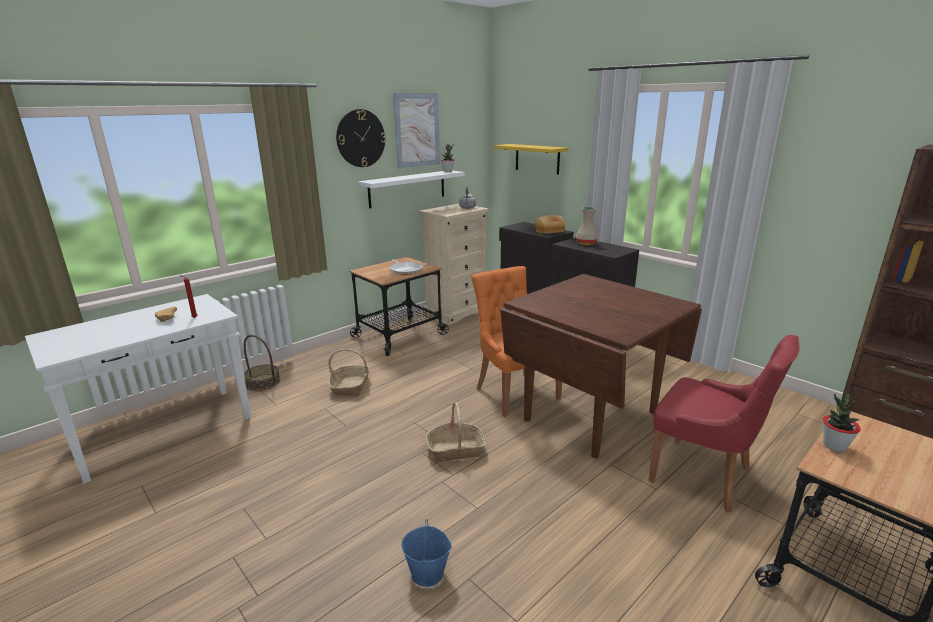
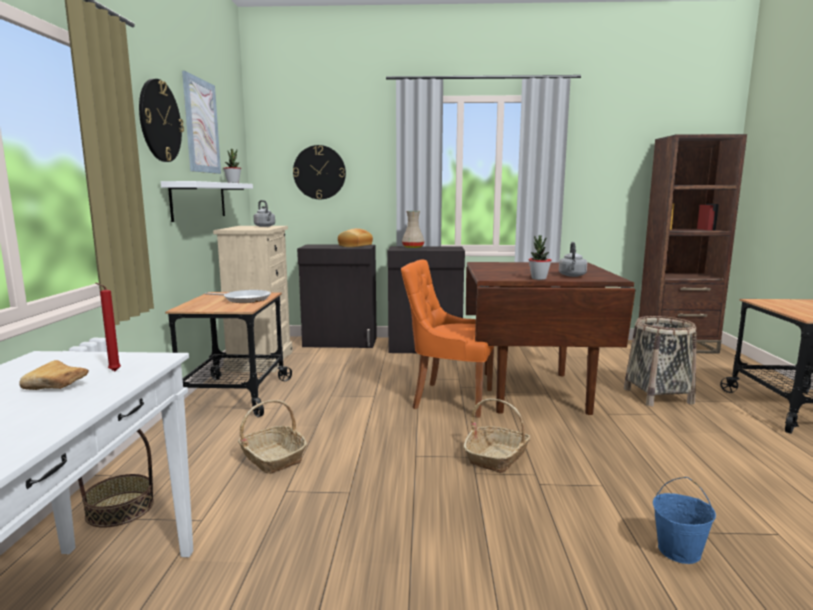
camera: 45 degrees left, 10 degrees down
(537, 158) = (319, 172): yellow shelf -> wall clock
(600, 319) = (572, 276): none -> grey kettle
(704, 476) = (658, 396): red chair -> basket
(834, 446) = (787, 310): potted plant -> potted plant (538, 278)

